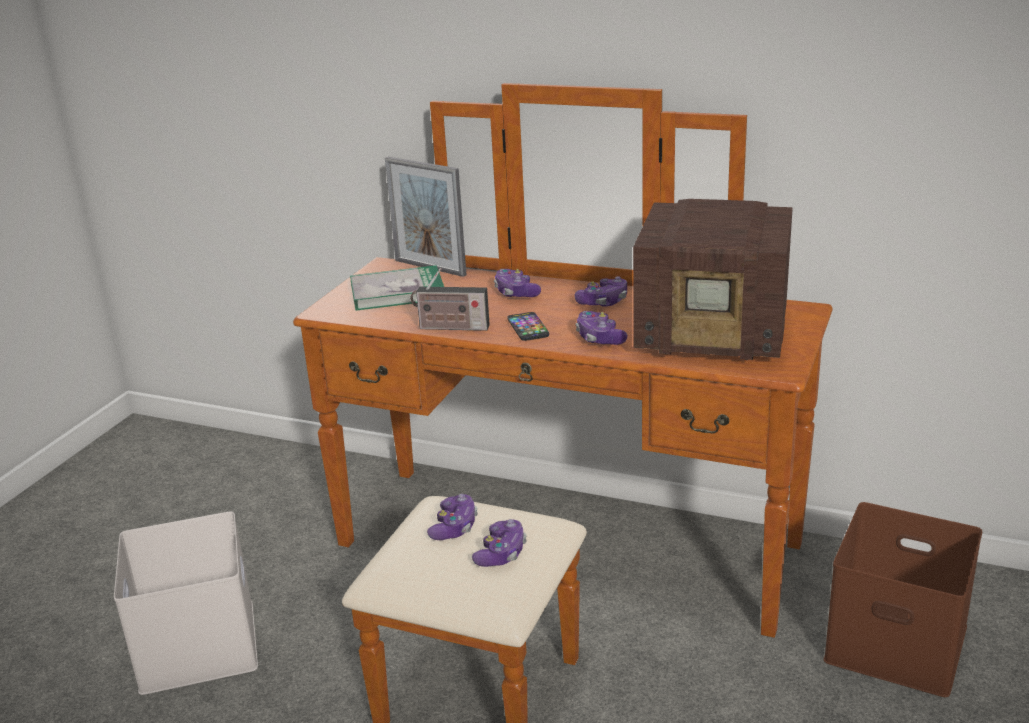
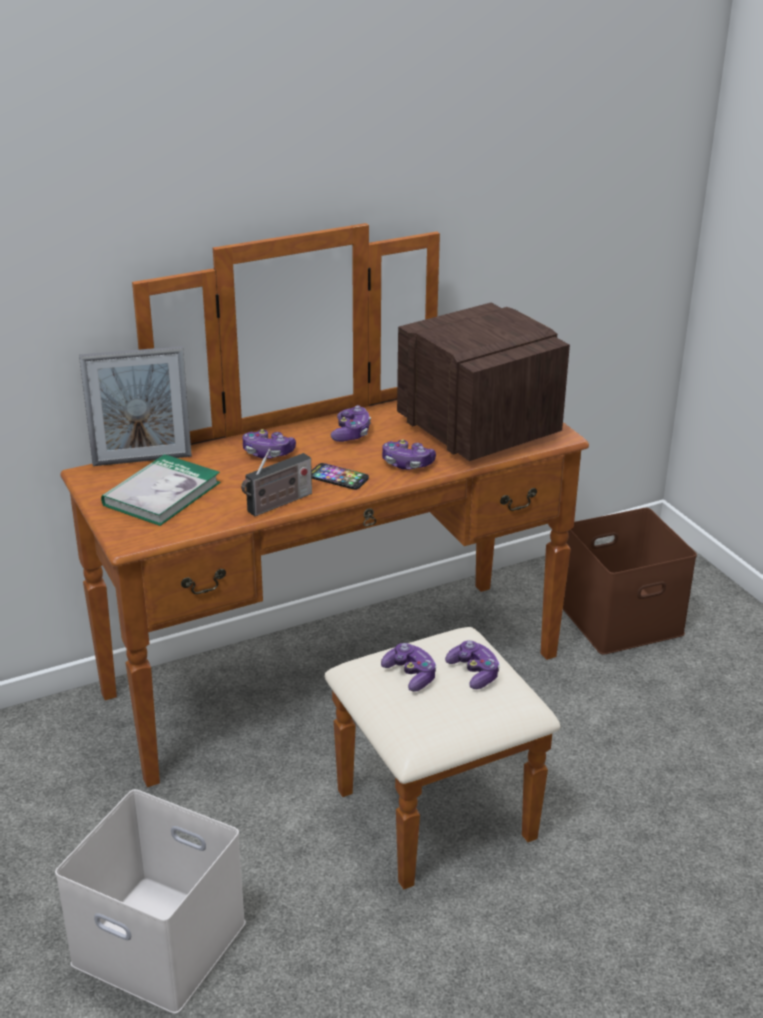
camera: 50 degrees left, 5 degrees up
(715, 335) = (477, 428): radio -> radio turned 90 degrees counterclockwise

